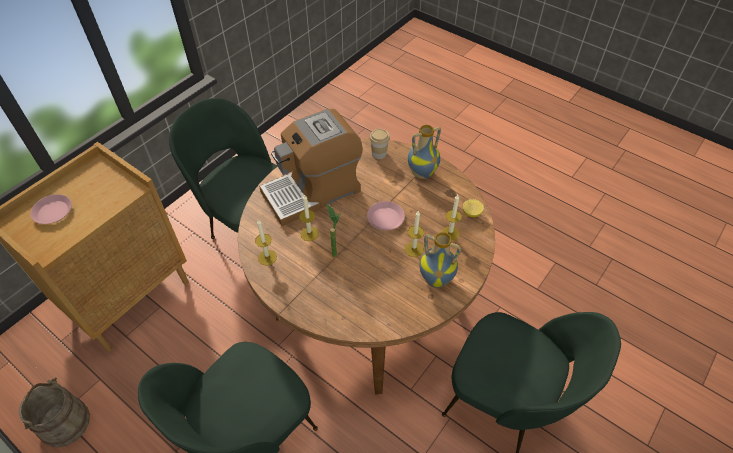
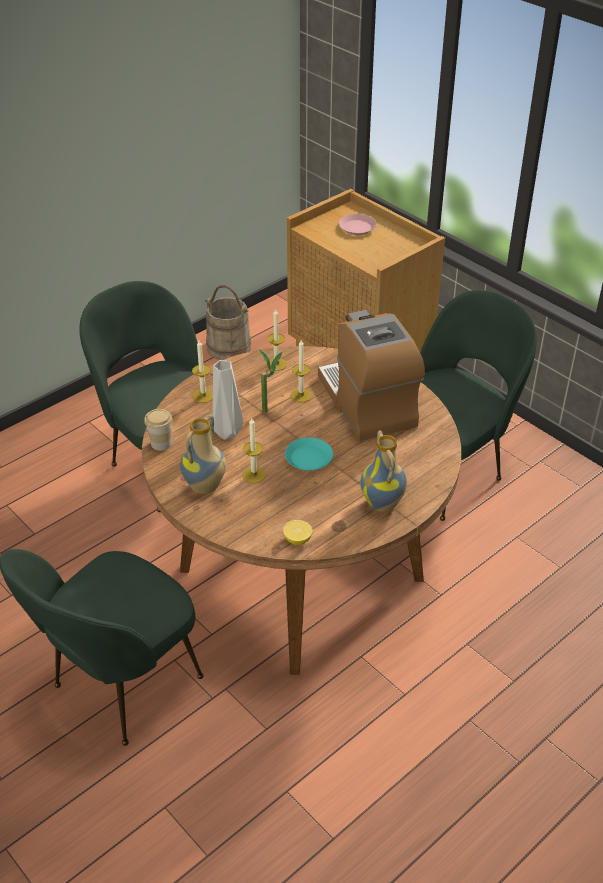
camera: 100 degrees right, 10 degrees down
(367, 277) = (226, 432): none -> grey vase
(379, 153) = (427, 467): cup -> cup (161, 443)
(386, 218) = (308, 458): pink plate -> turquoise plate
(450, 233) = (268, 512): candle -> candle (203, 396)

